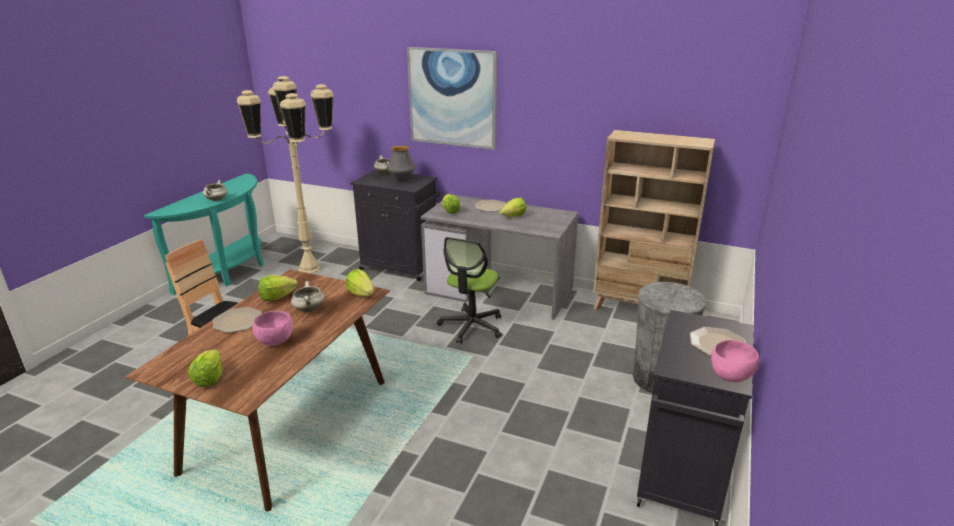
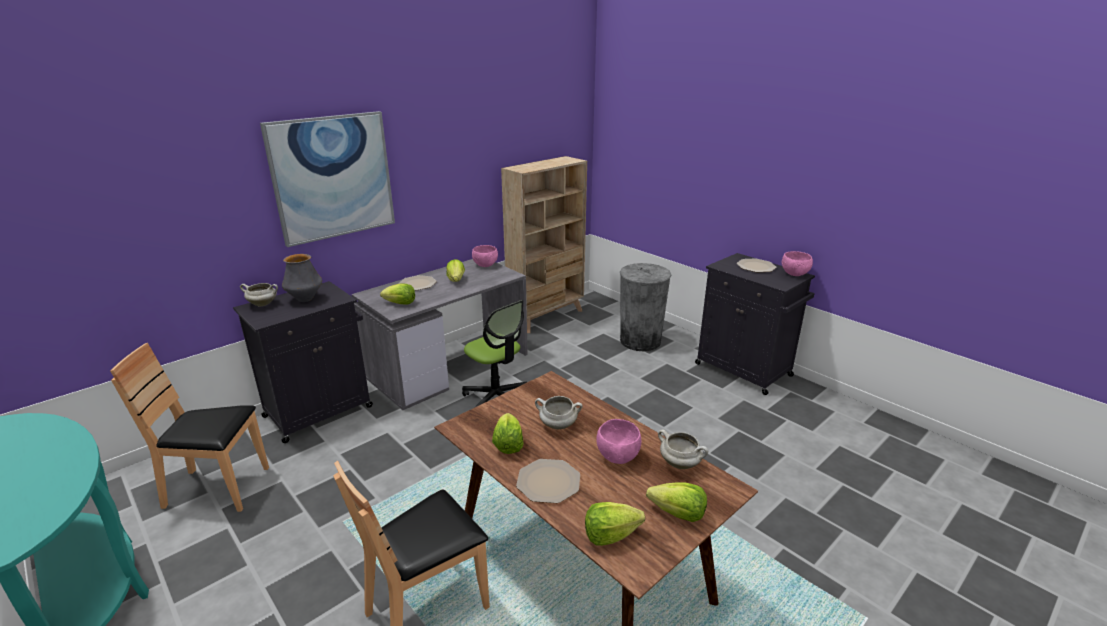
camera: 65 degrees left, 0 degrees up
(216, 200) = (73, 464): white cooking pot -> white cooking pot (680, 463)
(309, 268) = (218, 489): beige floor lamp -> brown chair
(361, 294) = (548, 387): lettuce -> lettuce (610, 535)
(559, 218) = (485, 265): none -> pink bowl

